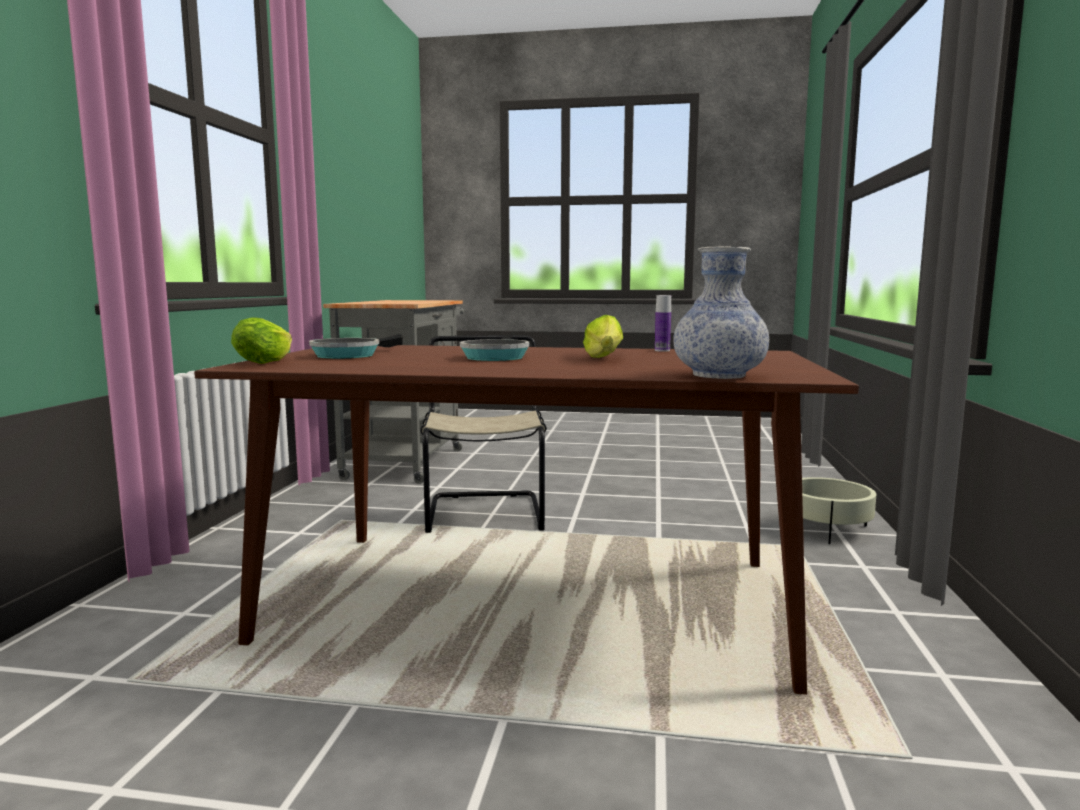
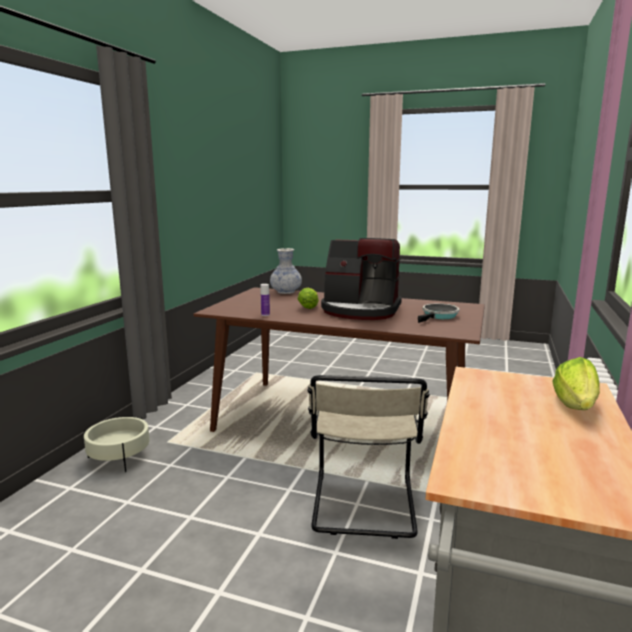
camera: 170 degrees left, 5 degrees up
(268, 361) = (468, 310): lettuce -> lettuce (576, 406)
(495, 357) = (361, 310): frying pan -> coffee machine

